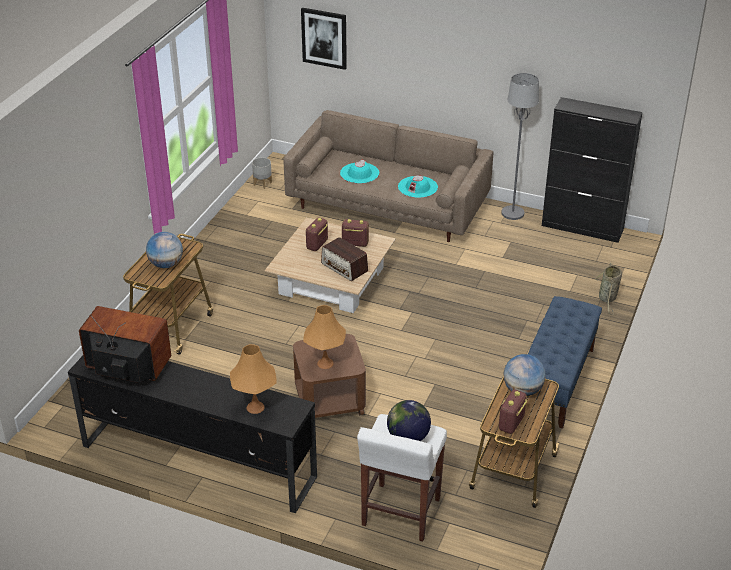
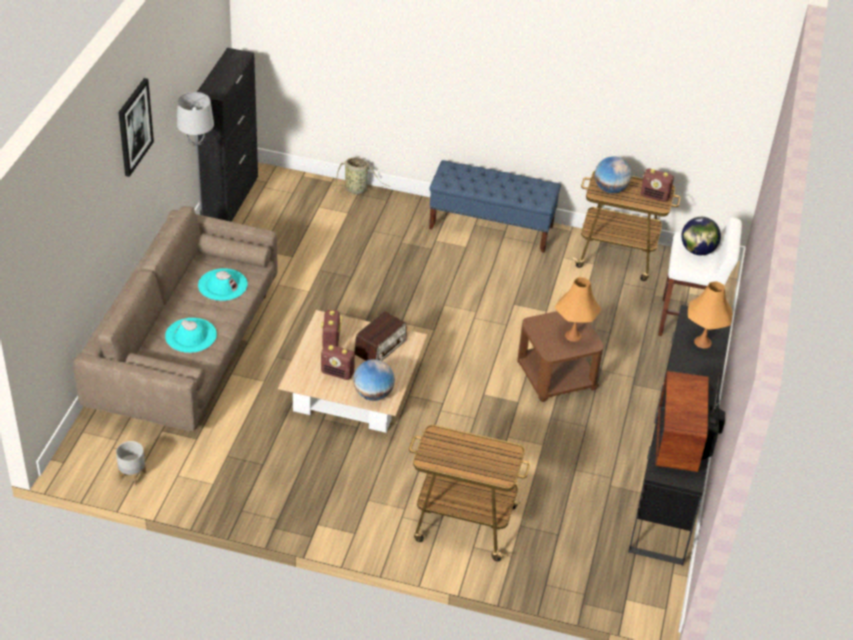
camera: 100 degrees left, 5 degrees up
(166, 264) = (476, 452): globe -> globe (373, 394)
(324, 38) = (57, 265): picture -> picture (134, 127)

